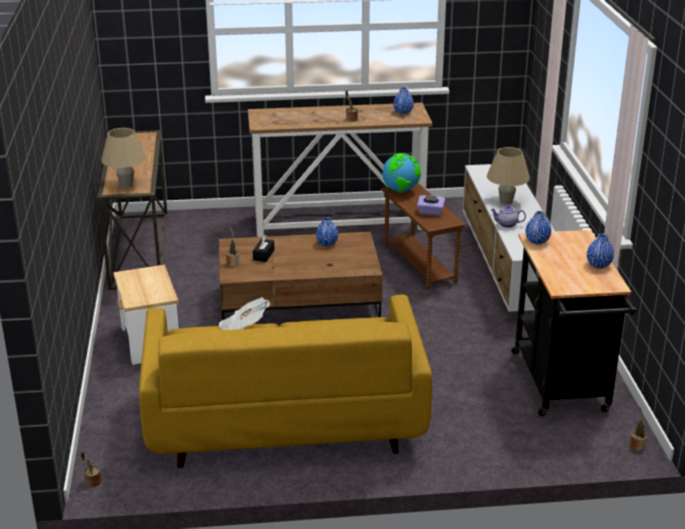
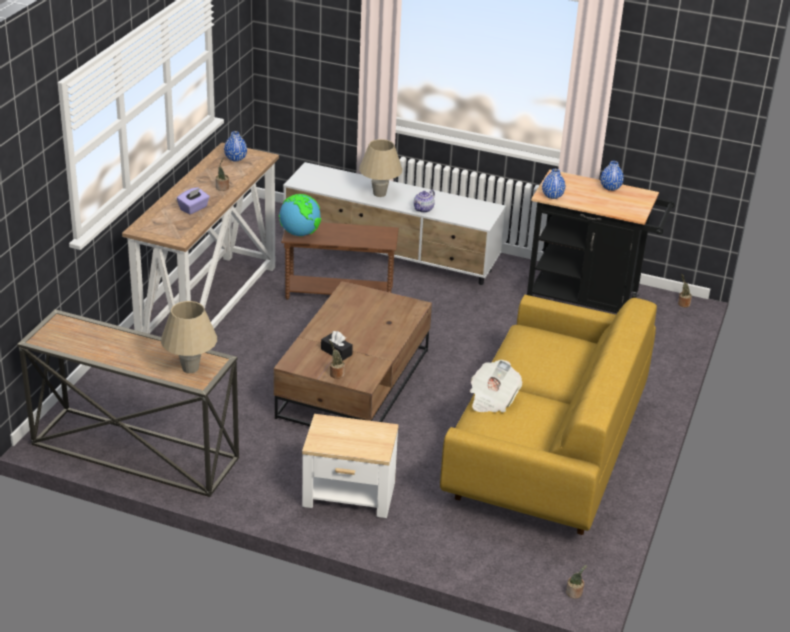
camera: 65 degrees left, 5 degrees up
(327, 243) = (345, 310): blue vase -> none
(430, 212) = (360, 235): purple tissue box -> purple tissue box (193, 208)

